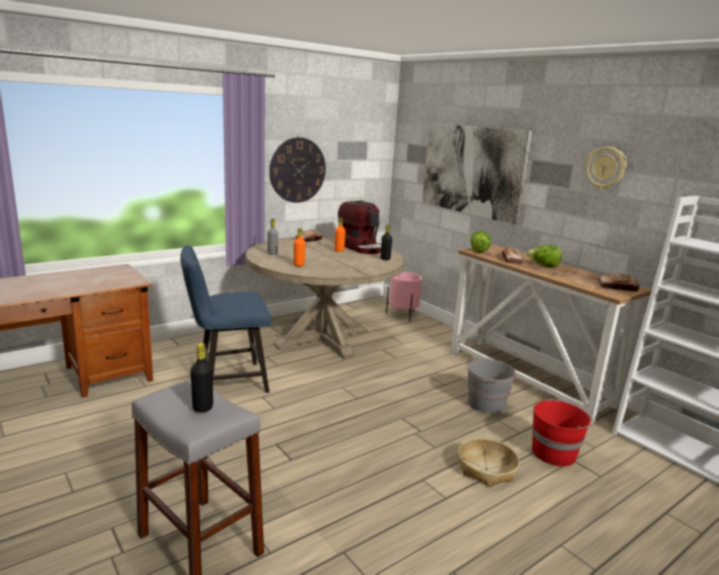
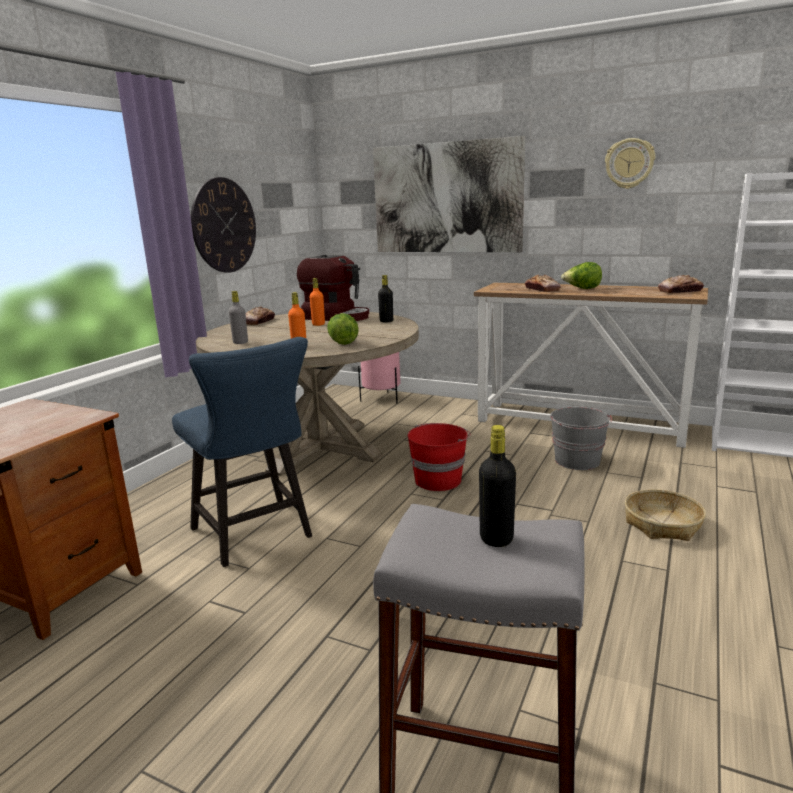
camera: 25 degrees left, 0 degrees up
(227, 381) = (256, 535): blue chair -> blue chair turned 75 degrees counterclockwise
(479, 250) = (494, 288): lettuce -> lettuce (343, 343)
(554, 453) = (694, 485): red bucket -> red bucket (438, 480)

